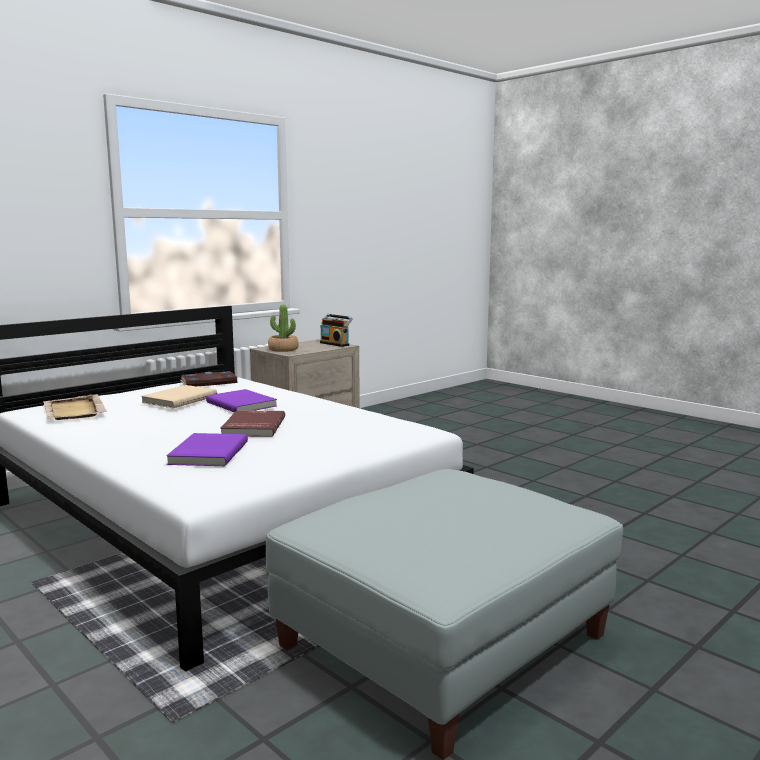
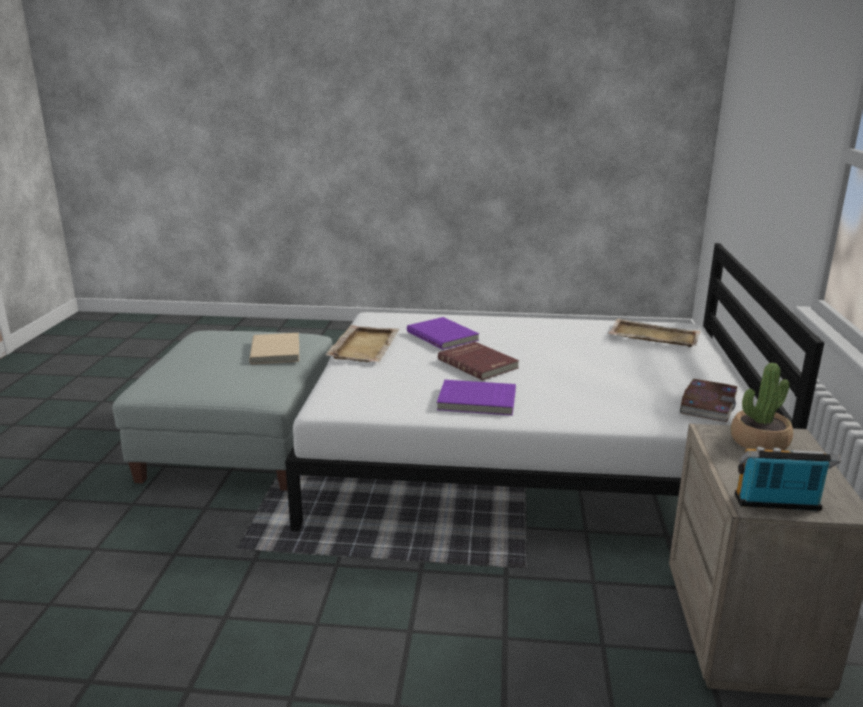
camera: 140 degrees right, 10 degrees up
(179, 399) = (630, 368): beige book -> beige book (277, 351)
(242, 404) = (563, 383): purple book -> purple book (477, 401)
(301, 464) = (364, 346): none -> beige tray

